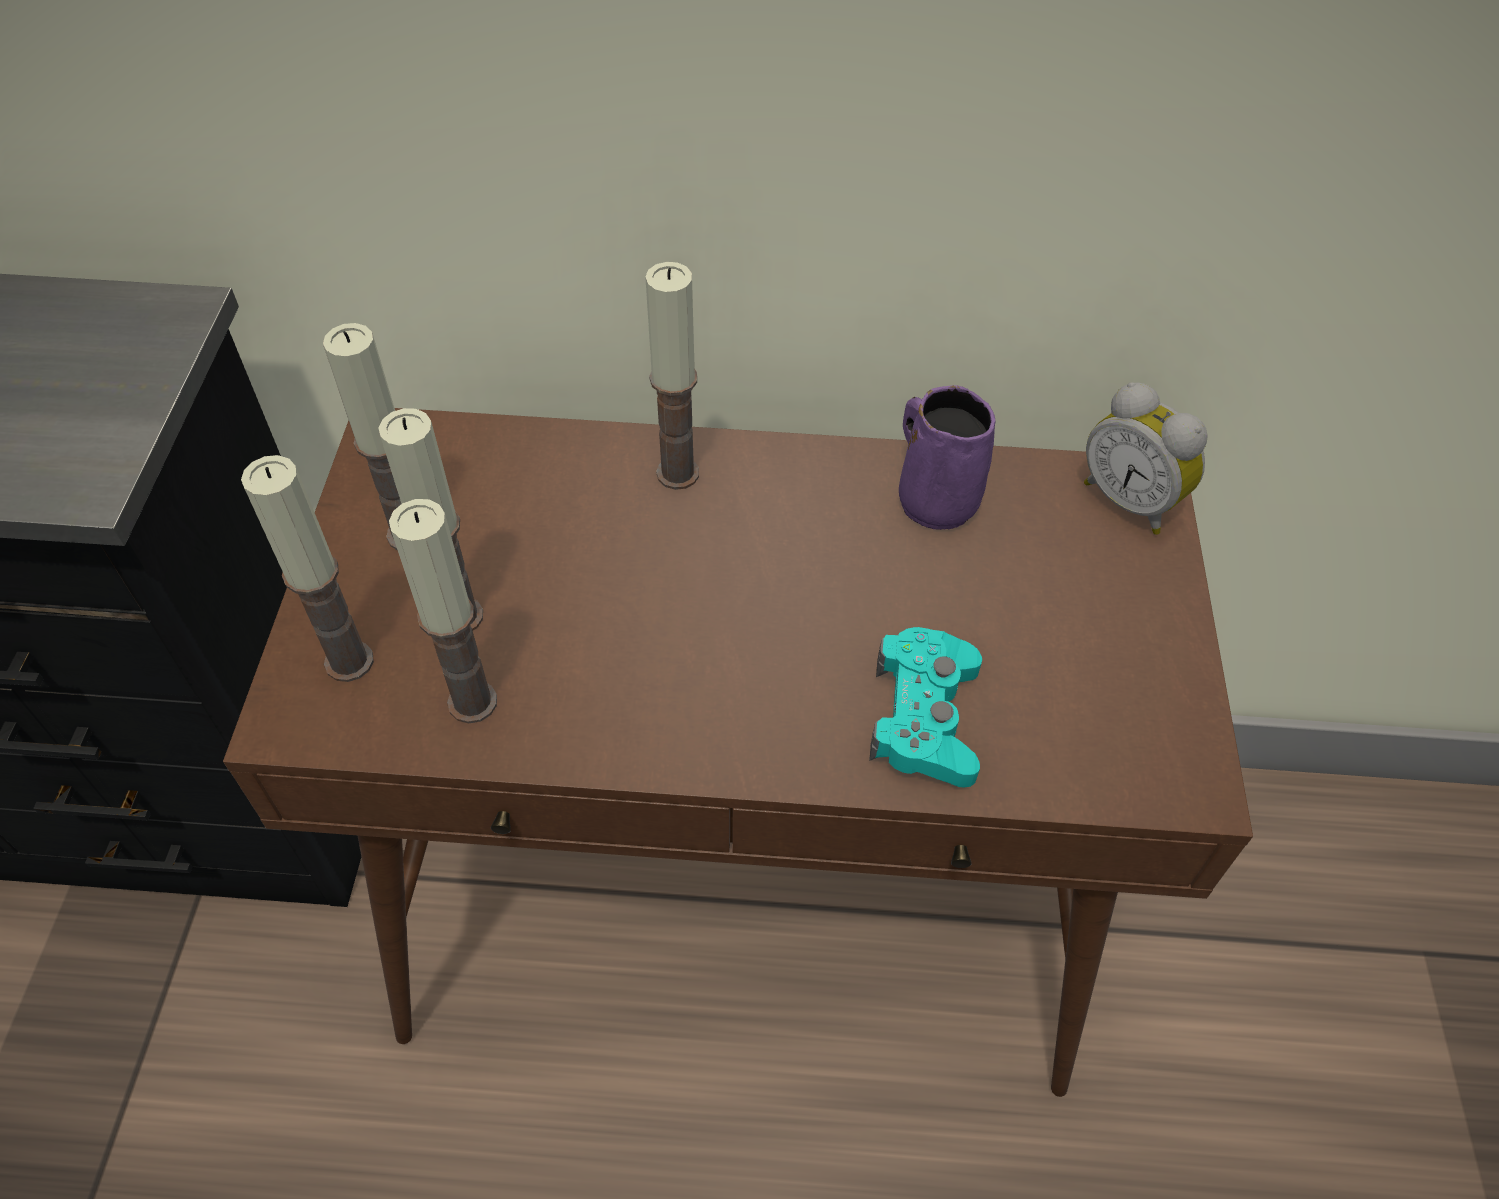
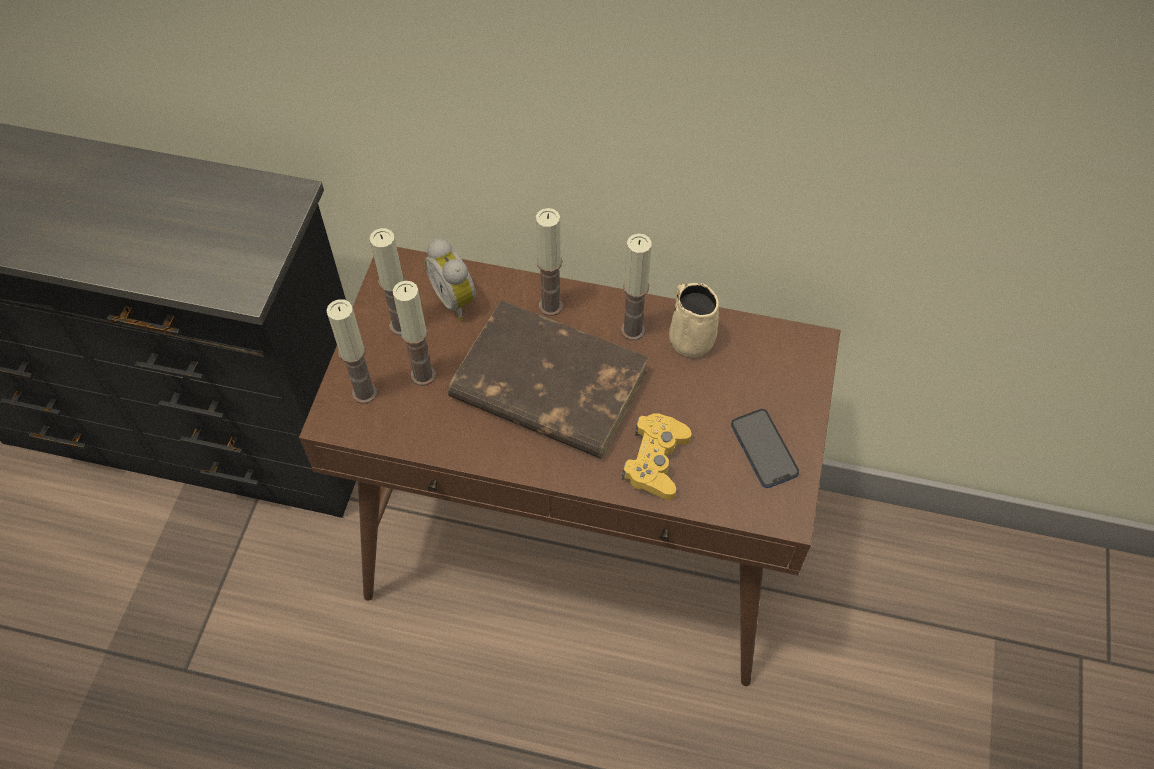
camera: 10 degrees right, 5 degrees up
(472, 702) = (424, 422): candle -> candle (633, 330)
(695, 606) = (547, 385): none -> brown book
(925, 718) = (656, 461): turquoise game controller -> yellow game controller
(934, 499) = (690, 338): purple mug -> beige mug
(1115, 671) = (764, 449): none -> phone
(1131, 500) = (801, 352): alarm clock -> alarm clock (456, 299)

